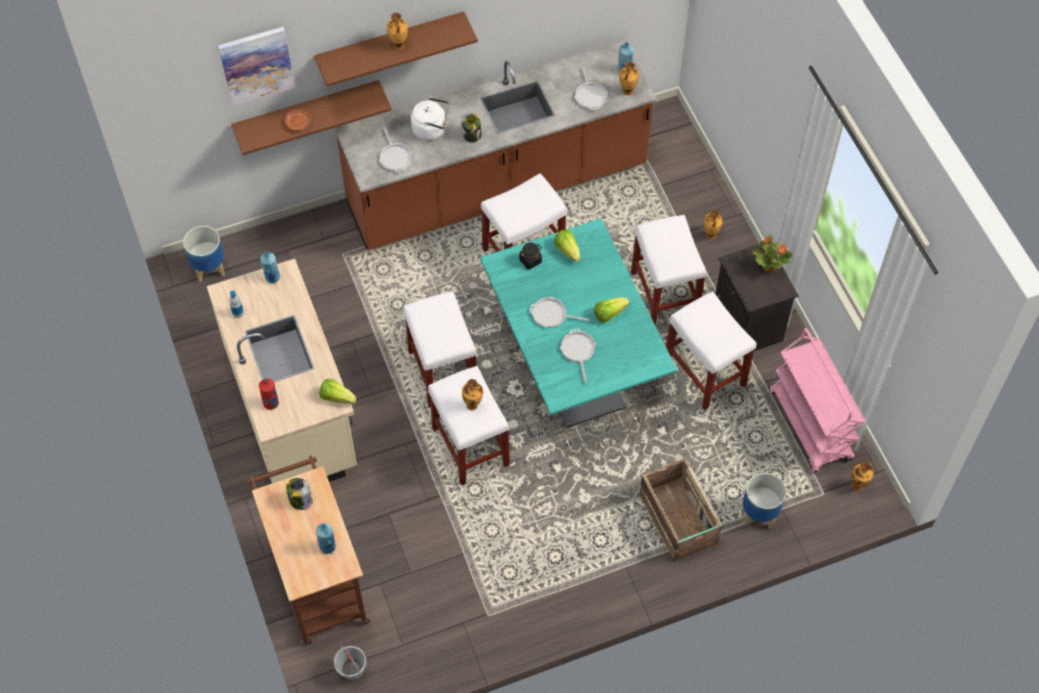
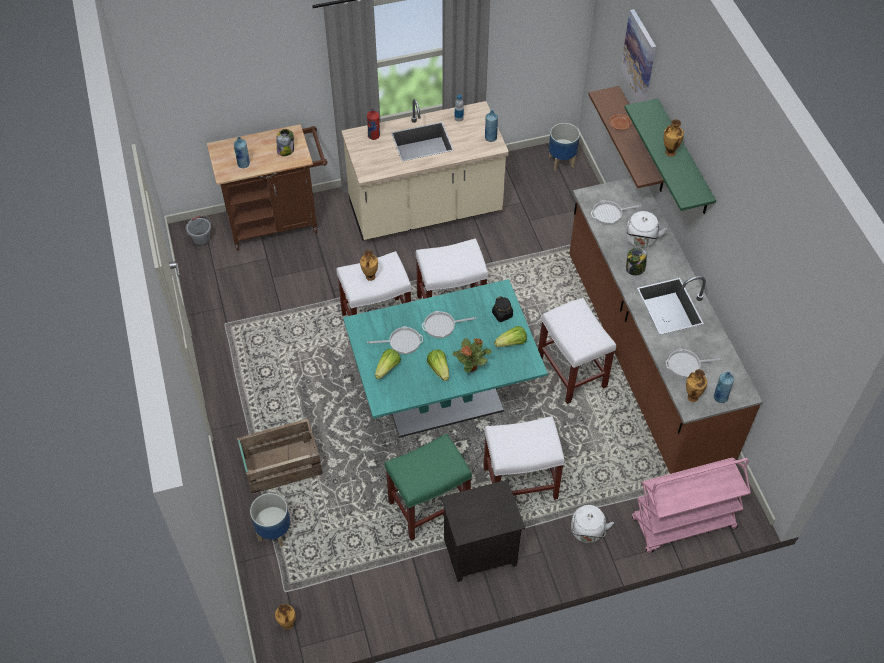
camera: 95 degrees right, 5 degrees down
(337, 397) = (373, 173): lettuce -> lettuce (387, 368)
(390, 44) = (683, 159): brown shelf -> green shelf
(552, 315) = (442, 326): frying pan -> frying pan turned 120 degrees counterclockwise
(705, 373) = (428, 507): white stool -> green stool
(710, 236) = (587, 532): vase -> white kettle
(768, 267) = (492, 523): potted plant -> potted plant (471, 366)
(810, 425) = (359, 592): pink cart -> pink cart (683, 524)

